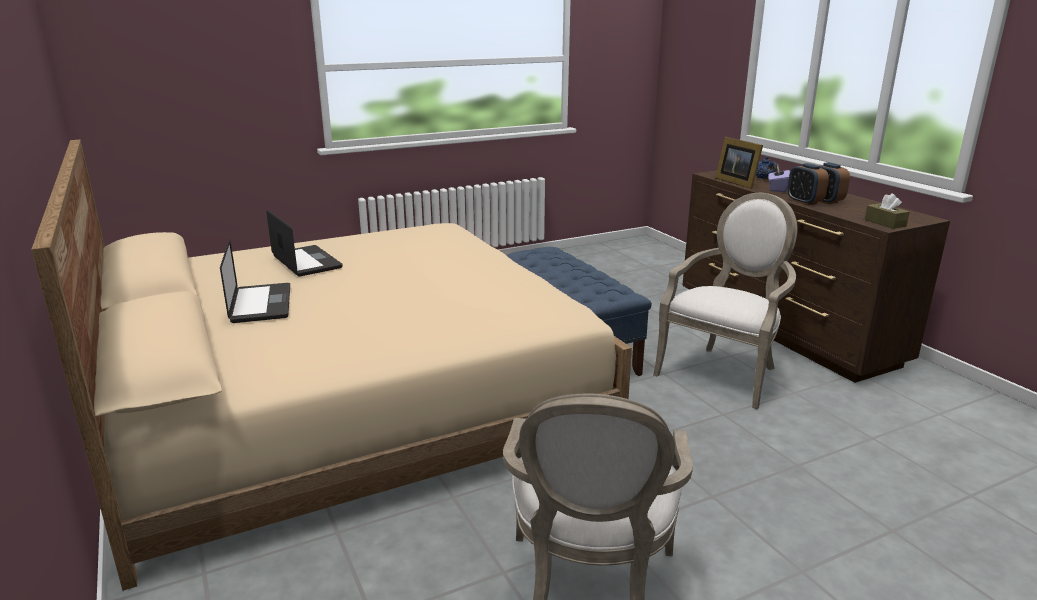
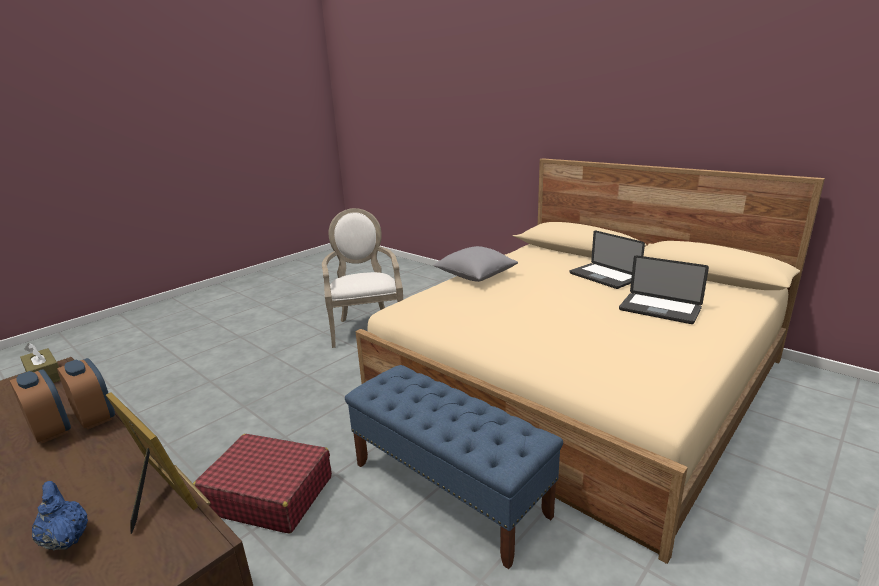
camera: 160 degrees right, 0 degrees up
(417, 342) = (475, 276): none -> grey pillow
(724, 372) = (268, 494): armchair -> red suitcase
(777, 189) = (93, 469): purple tissue box -> none

